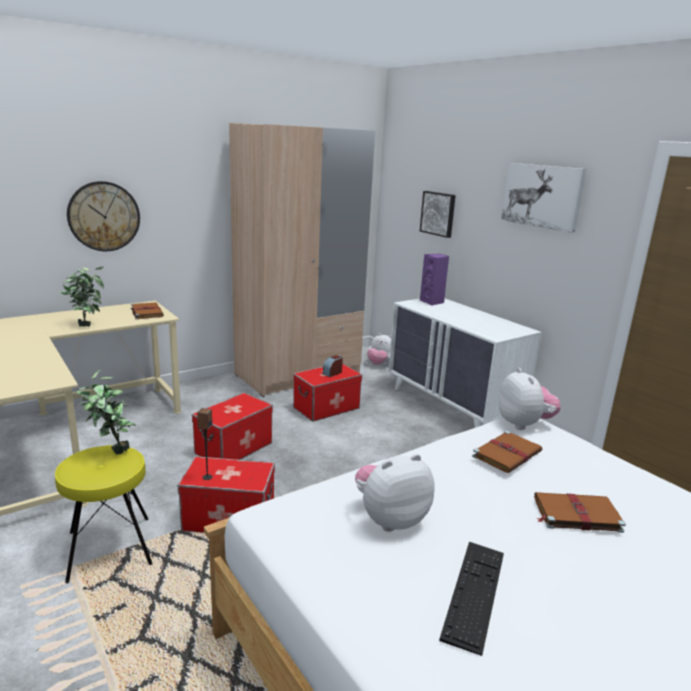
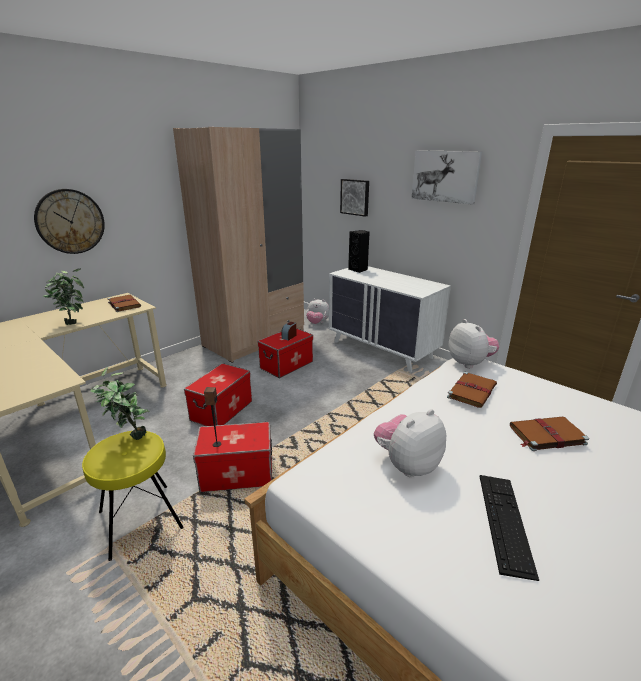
camera: 10 degrees left, 5 degrees up
(432, 302) = (358, 270): purple speaker -> black speaker

